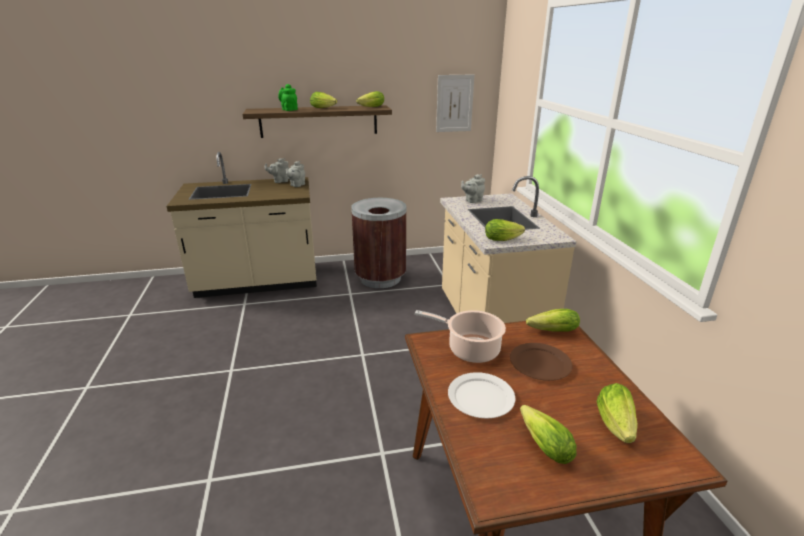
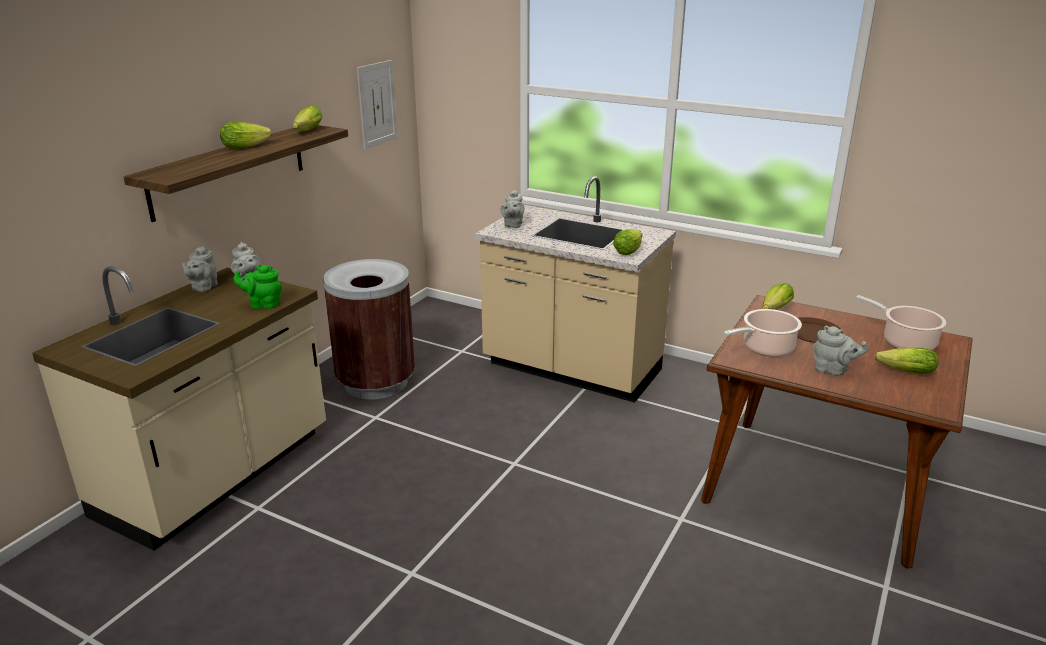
camera: 50 degrees left, 0 degrees up
(289, 109) = (210, 161): green teapot -> green teapot (263, 304)
(480, 397) = (833, 370): white plate -> grey teapot
(616, 426) = (905, 342): lettuce -> cooking pot

